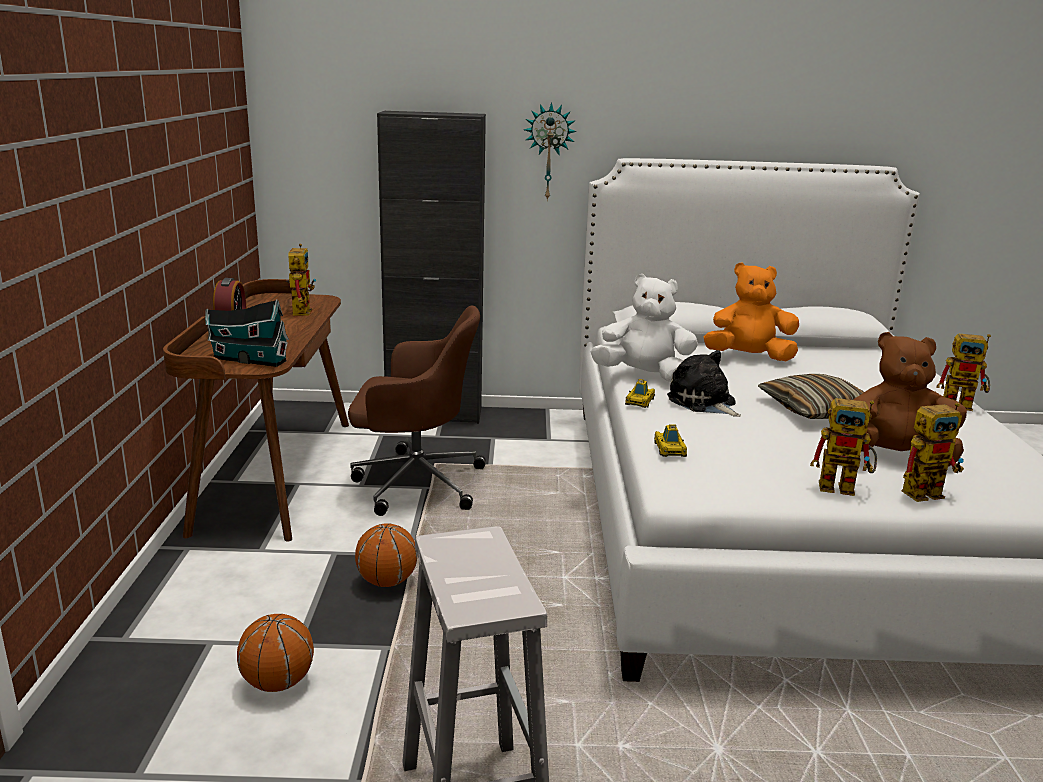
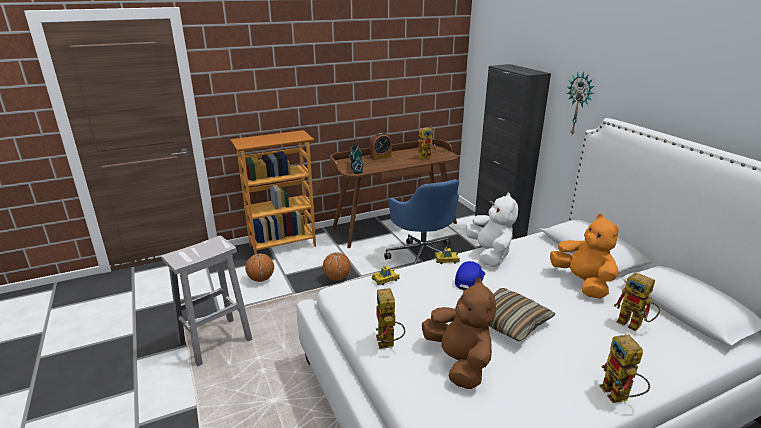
camera: 65 degrees right, 5 degrees up
(163, 618) = (282, 245): none -> bookcase
(415, 482) = (423, 257): brown office chair -> blue office chair
(703, 403) = (469, 279): plush toy -> blue cap
(927, 492) = (411, 379): toy robot -> toy robot (634, 325)

